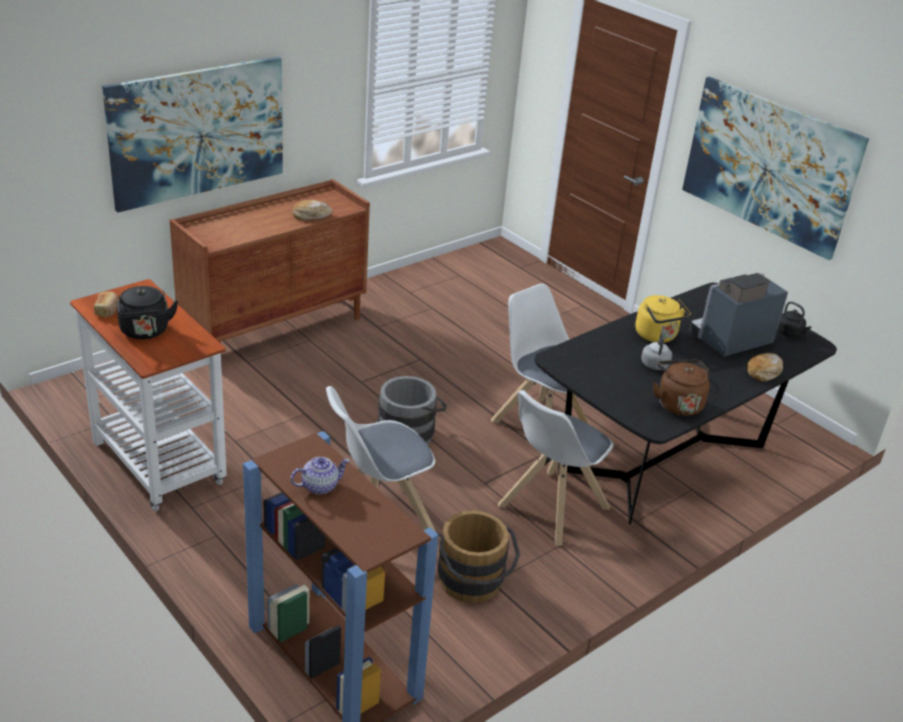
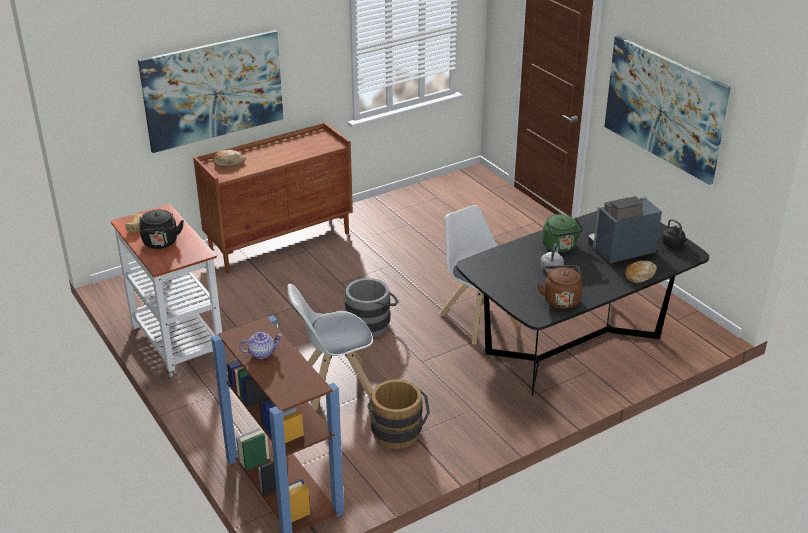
camera: 10 degrees right, 0 degrees up
(311, 215) = (303, 152): bread -> bread (229, 162)
(551, 508) = (471, 382): chair -> none
(657, 336) = (560, 247): yellow kettle -> green kettle

